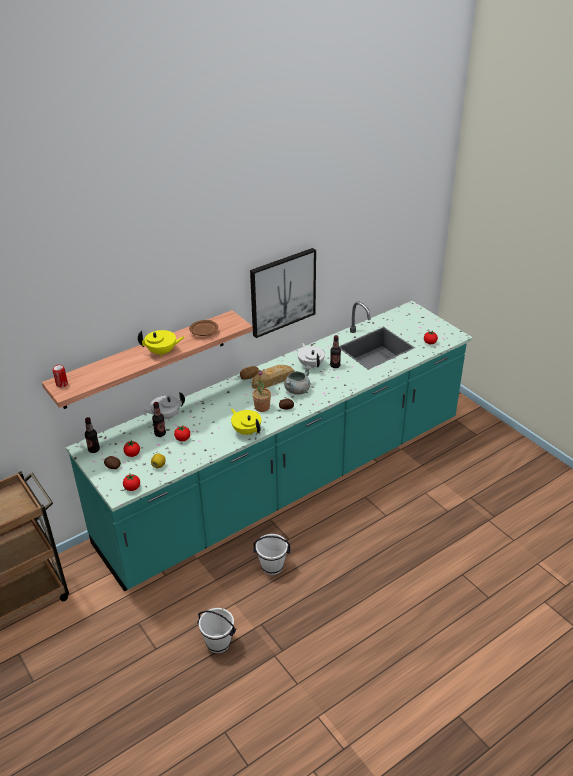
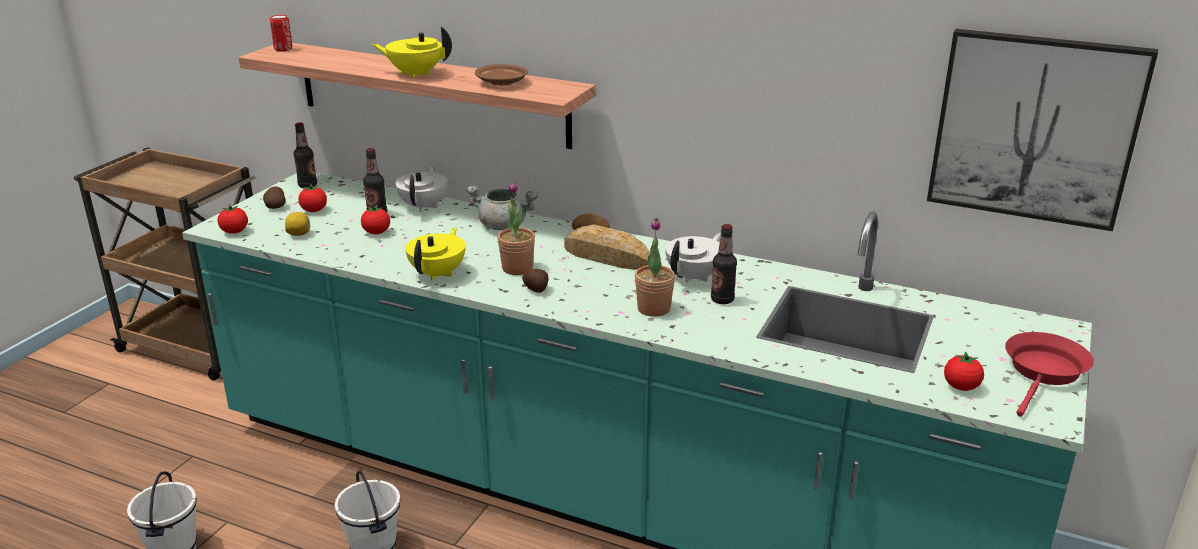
camera: 60 degrees right, 10 degrees down
(162, 352) = (415, 74): yellow teapot -> yellow teapot turned 135 degrees clockwise
(166, 416) = (424, 206): white teapot -> white teapot turned 60 degrees clockwise
(282, 292) = (711, 103): picture -> picture (1034, 128)
(297, 390) = (601, 284): grey cooking pot -> grey cooking pot (504, 226)
(328, 384) = (653, 309): none -> potted plant
(433, 324) = (1044, 372): none -> red frying pan

